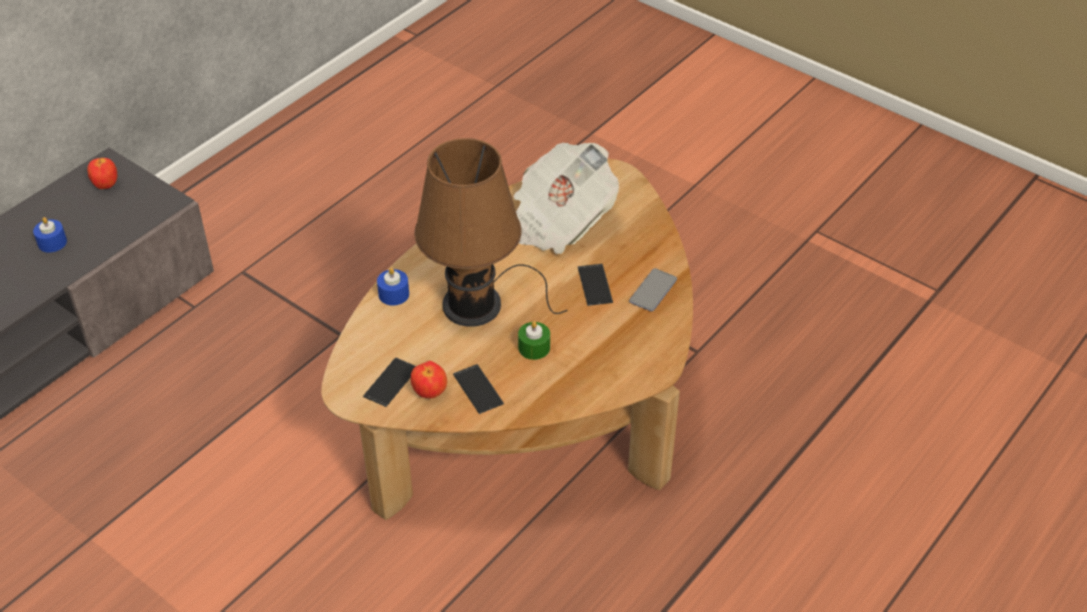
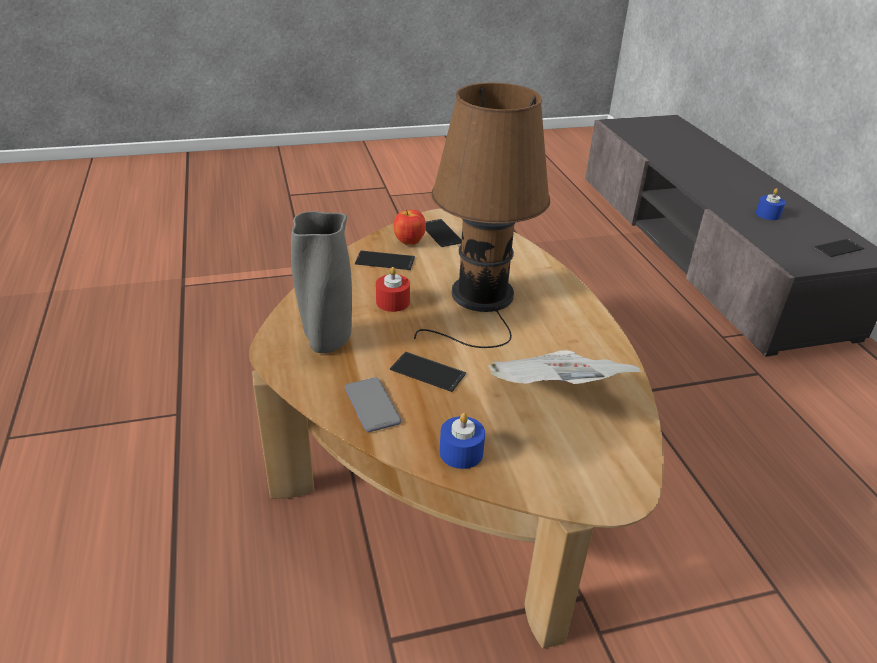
camera: 125 degrees right, 10 degrees down
(105, 185) = (838, 248): apple -> phone
(394, 294) = (539, 267): blue candle -> blue candle (461, 452)
(534, 347) = (393, 302): green candle -> red candle
(619, 351) = (327, 341): none -> grey vase

